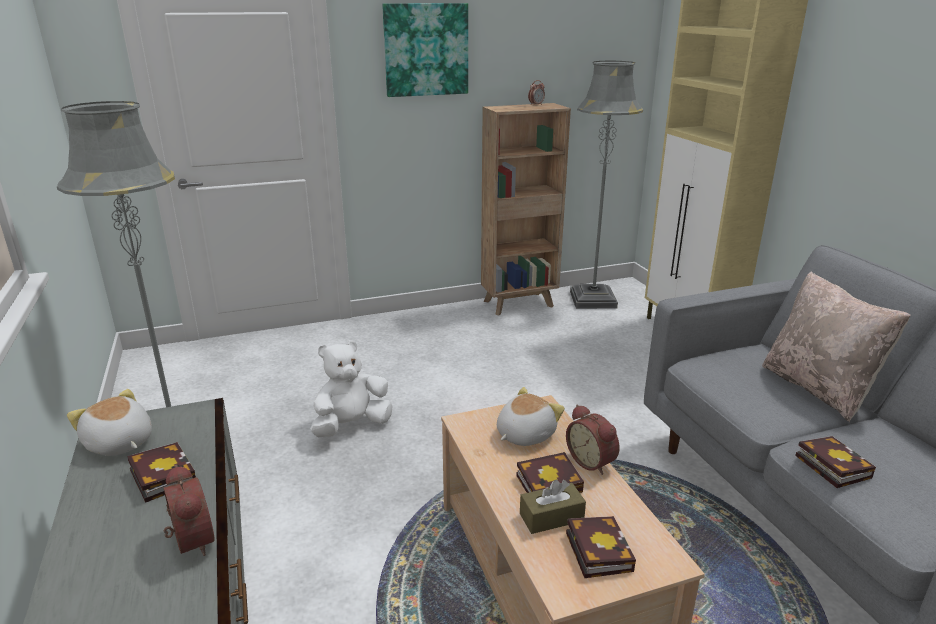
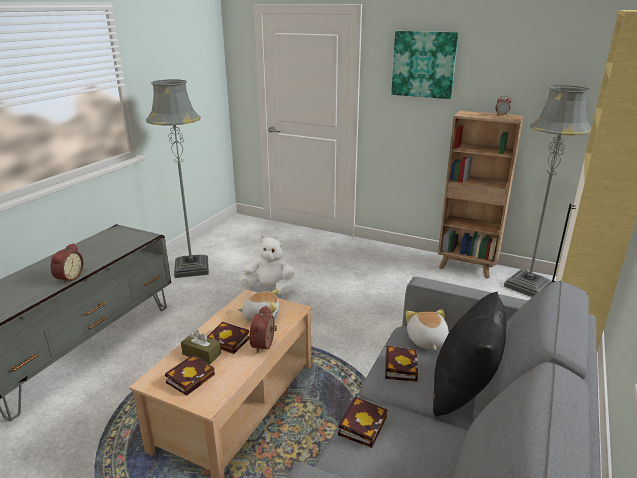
camera: 45 degrees right, 0 degrees up
(119, 443) = (110, 236): plush toy -> plush toy (426, 341)
(161, 475) = (100, 253): book -> book (399, 366)
(818, 389) = (463, 390): beige pillow -> black pillow

